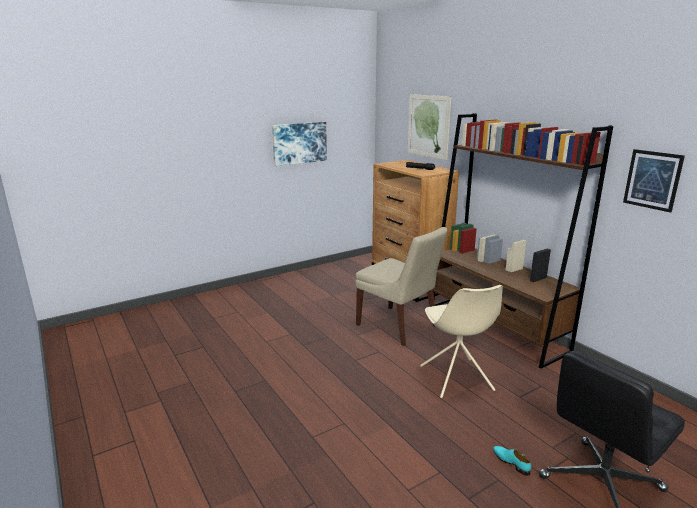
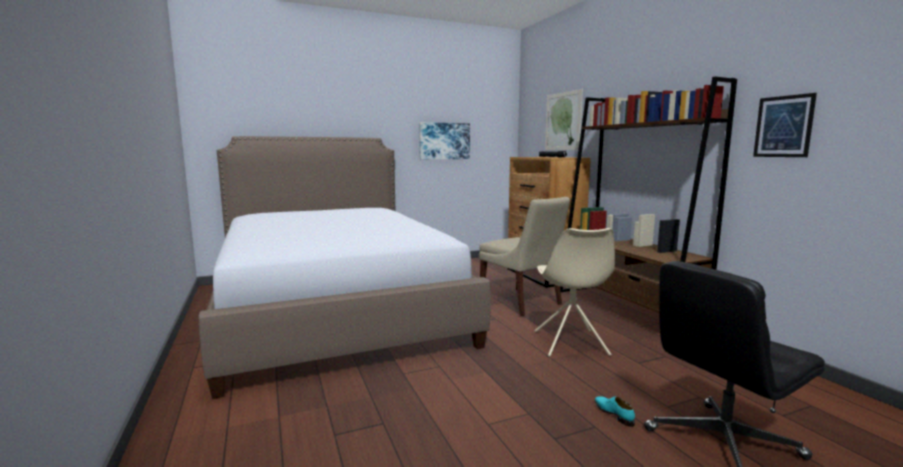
camera: 10 degrees right, 10 degrees down
(212, 353) = (335, 309): none -> bed

